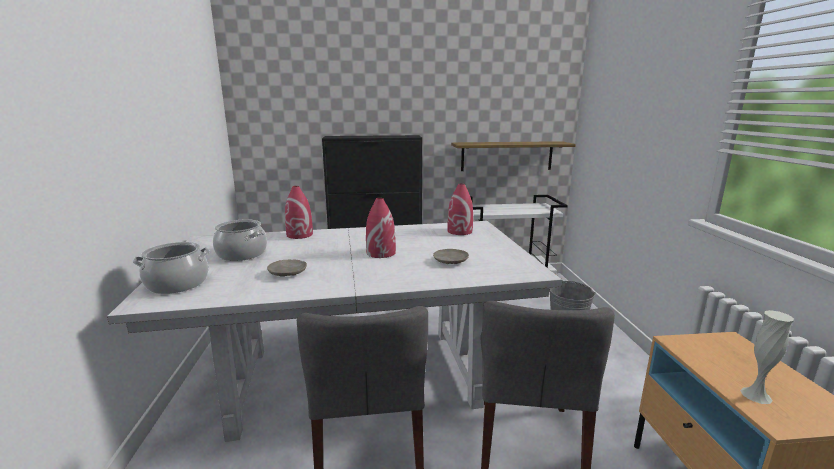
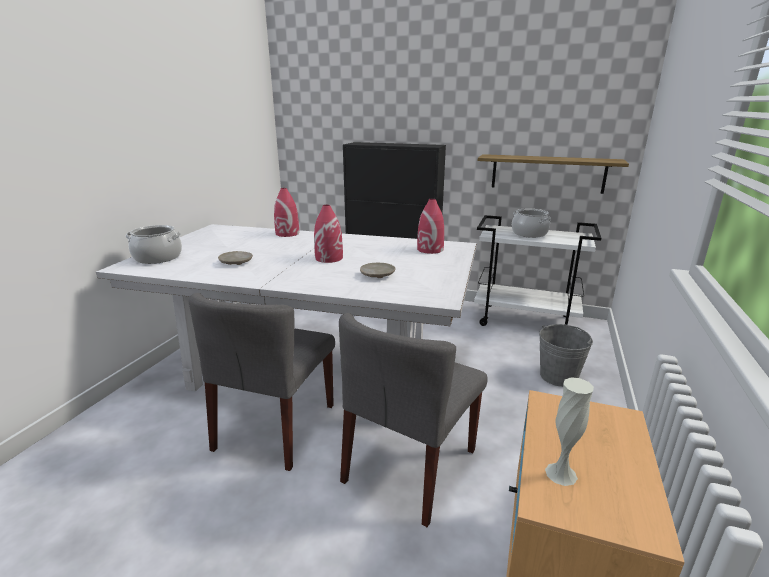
camera: 25 degrees right, 5 degrees up
(241, 254) = (225, 243): cooking pot -> cooking pot (529, 233)

